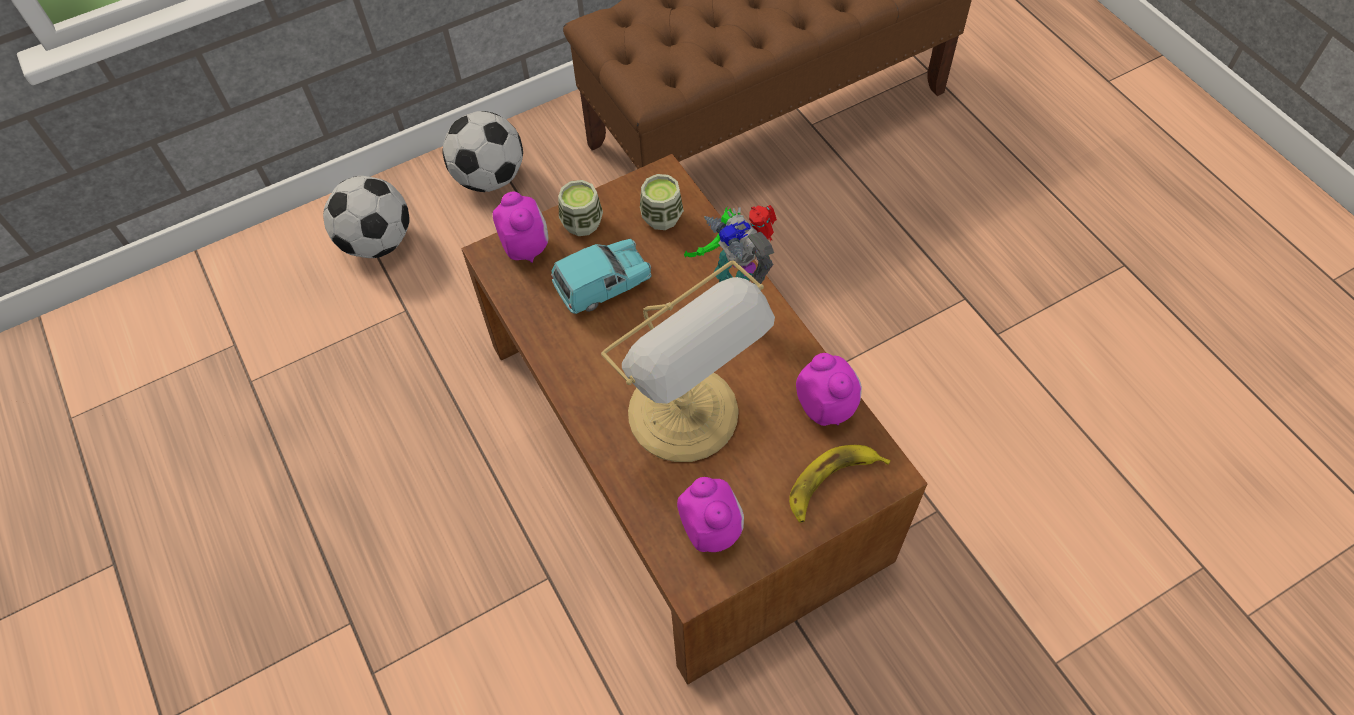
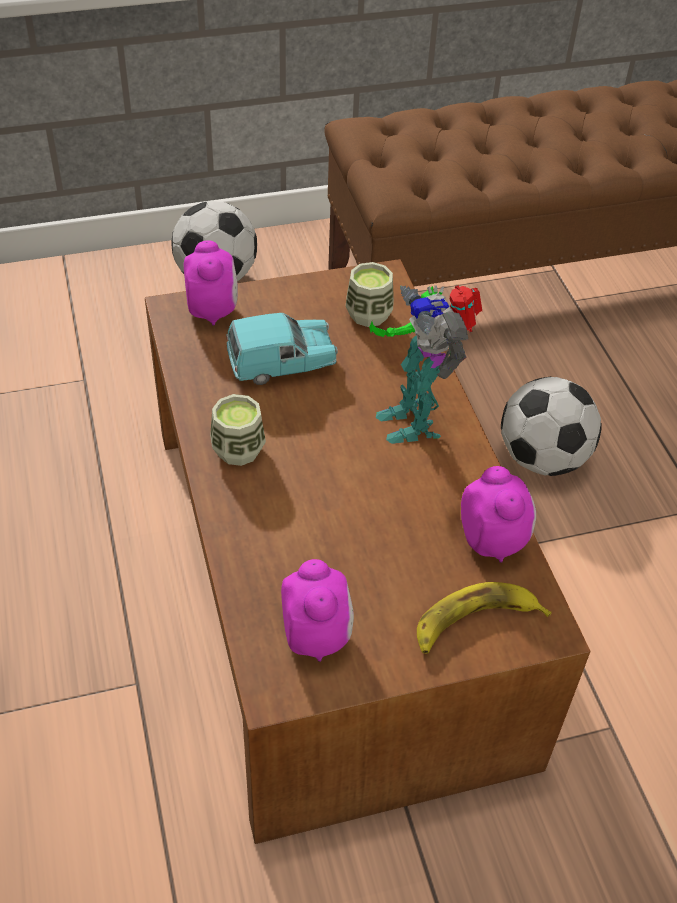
camera: 10 degrees right, 10 degrees down
(377, 242) = (80, 311): football -> football (542, 458)
(582, 223) = (280, 301): cup -> cup (238, 449)
(688, 416) = (330, 512): table lamp -> none

